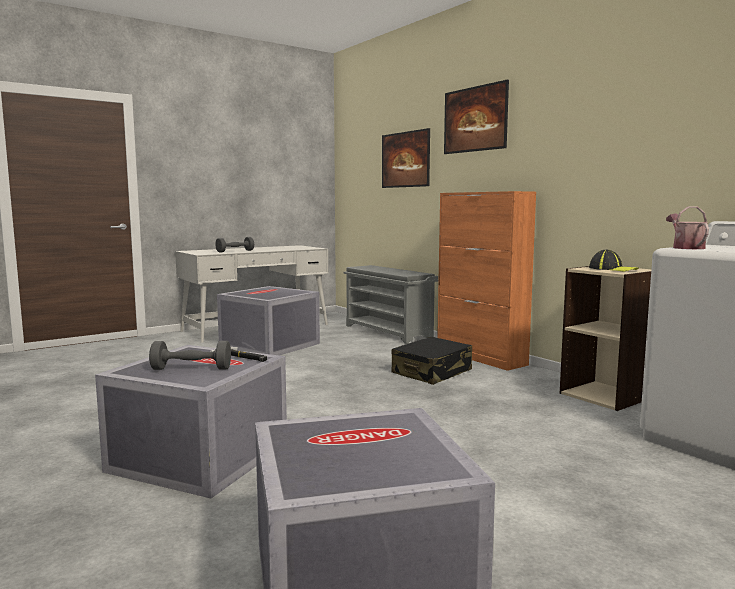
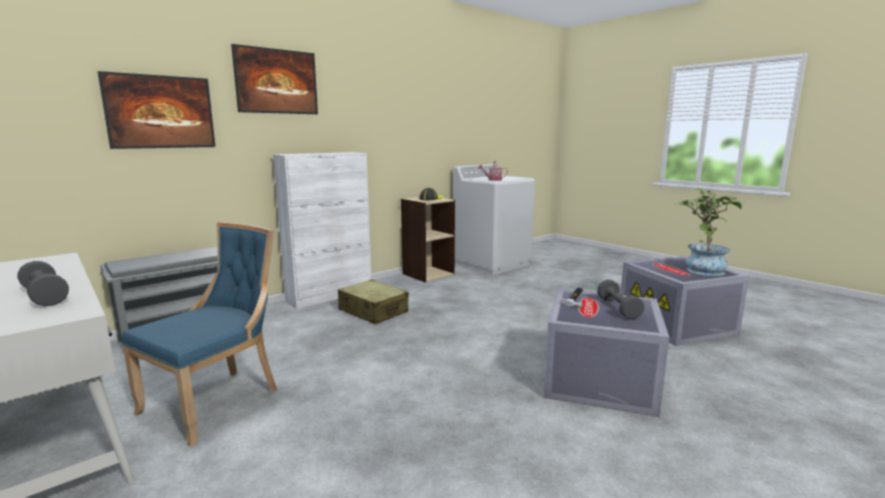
camera: 95 degrees left, 5 degrees up
(270, 345) = (217, 401): grey storage box -> blue chair
(349, 466) = (701, 269): none -> potted plant
(432, 372) = (373, 311): black suitcase -> beige suitcase
(480, 357) = (330, 296): orange cabinet -> white cabinet

